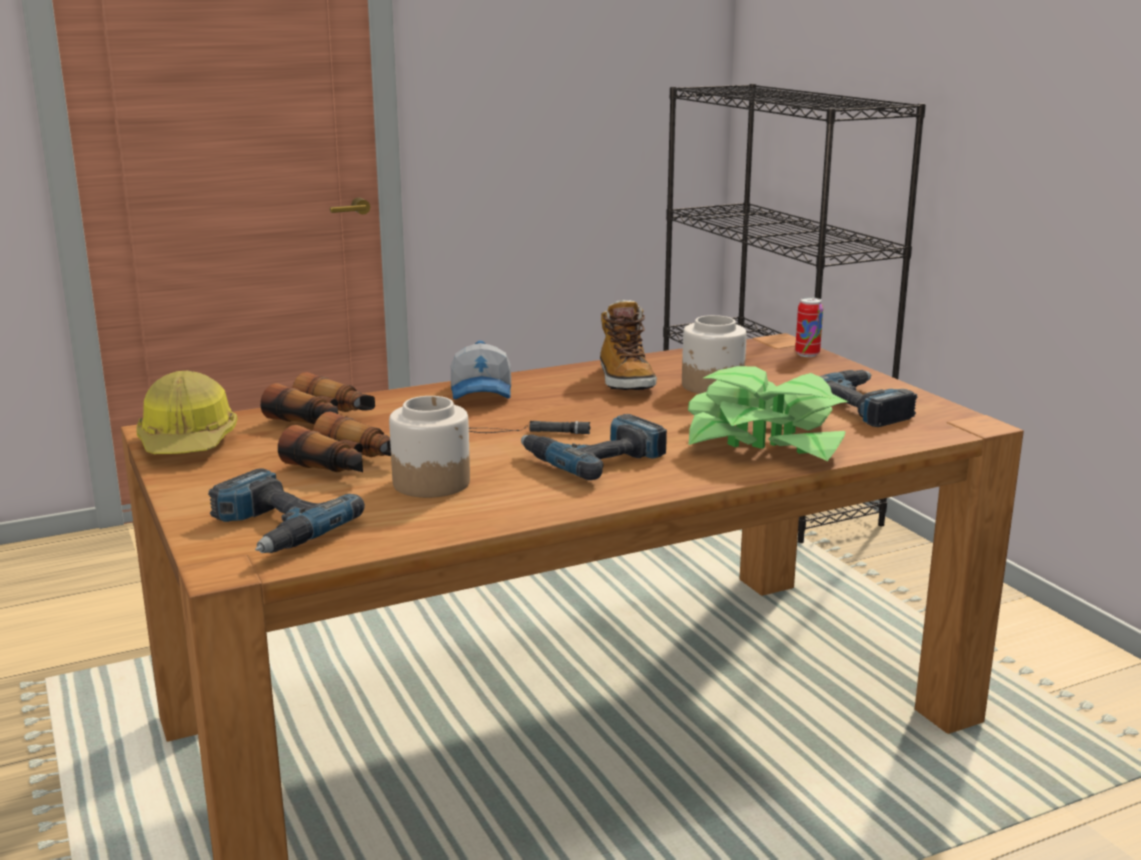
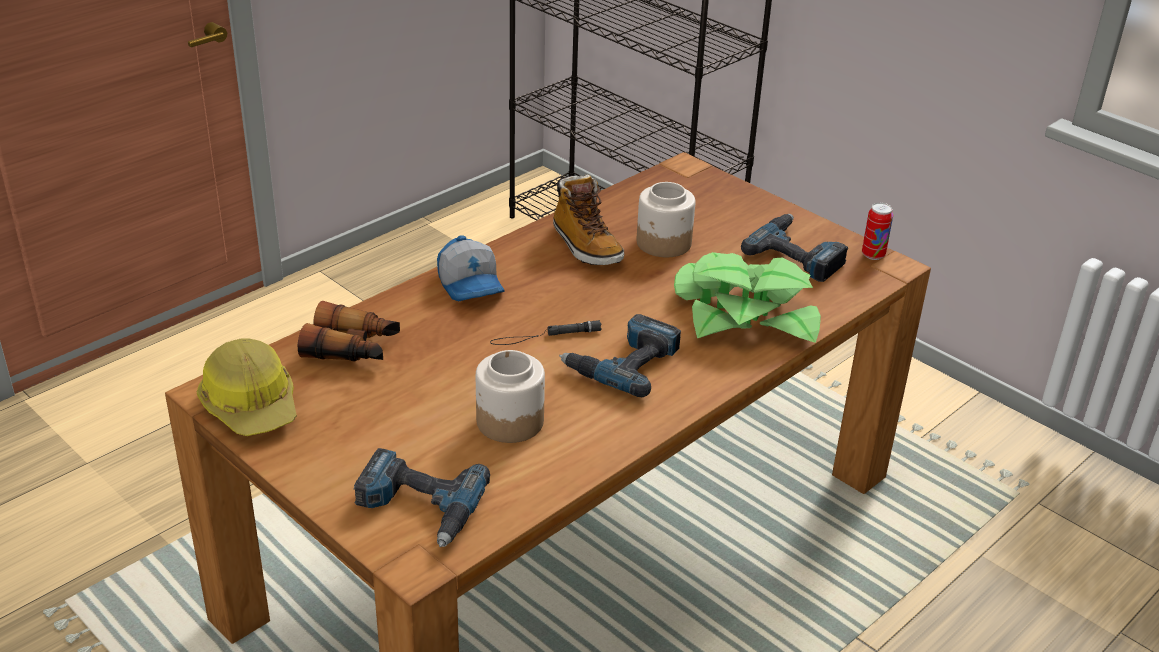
camera: 20 degrees left, 15 degrees up
(346, 465) = (420, 411): binoculars -> none
(807, 354) = (718, 183): can -> can (873, 255)

